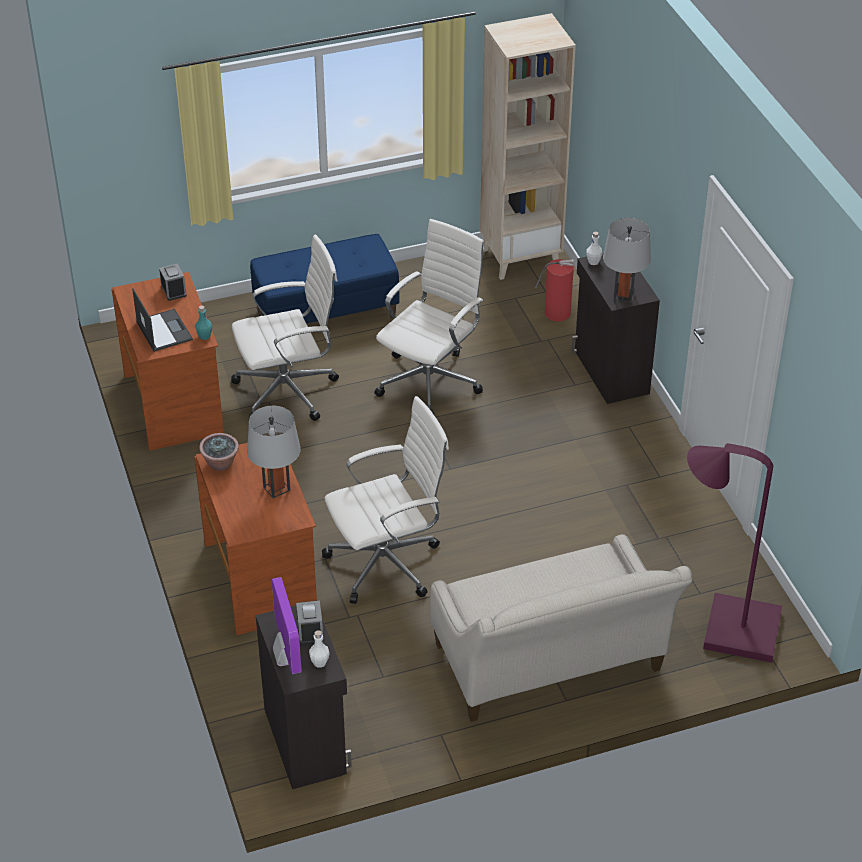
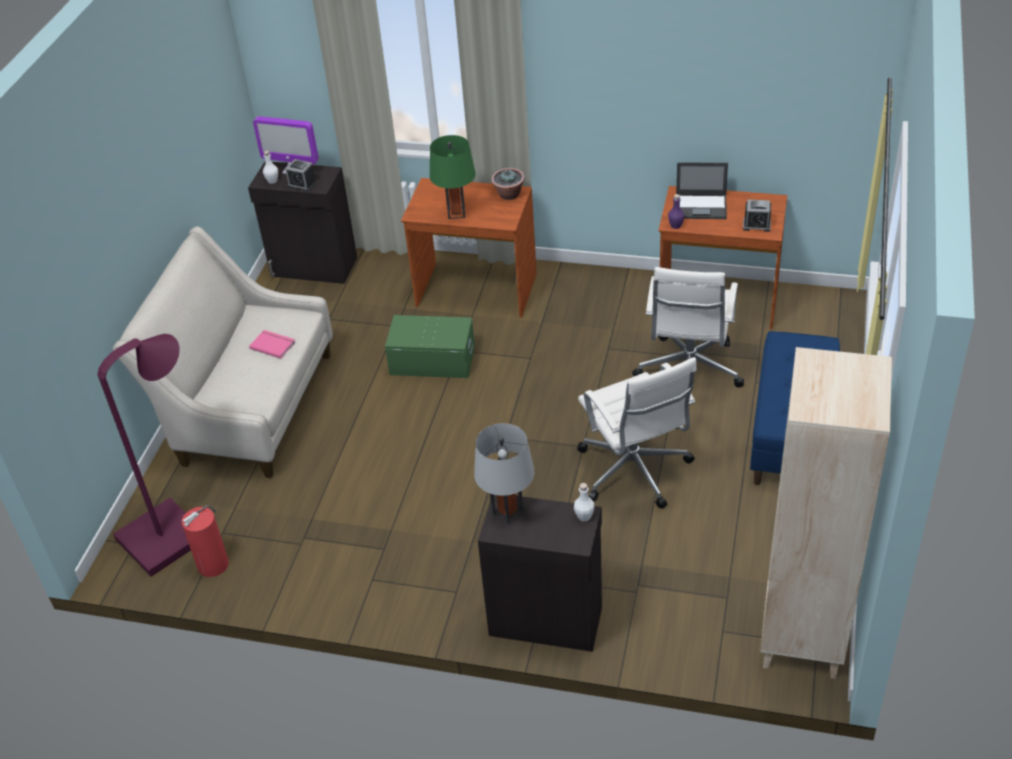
camera: 125 degrees right, 0 degrees up
(204, 336) = (675, 225): turquoise bottle -> purple bottle
(276, 488) = (456, 213): grey table lamp -> green table lamp
(387, 563) = (432, 359): white office chair -> green storage box
(520, 589) = (273, 344): none -> pink book
(556, 313) = (677, 621): fire extinguisher -> fire extinguisher (214, 563)

